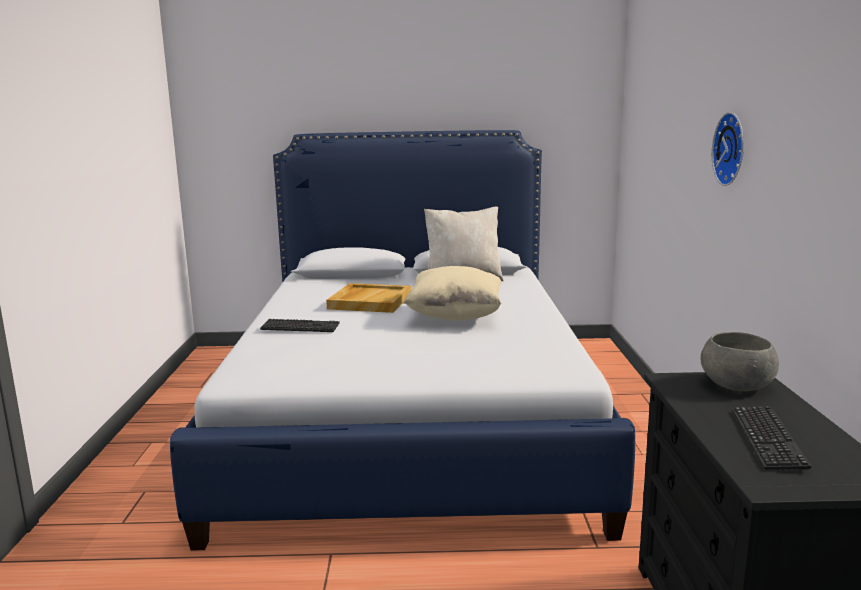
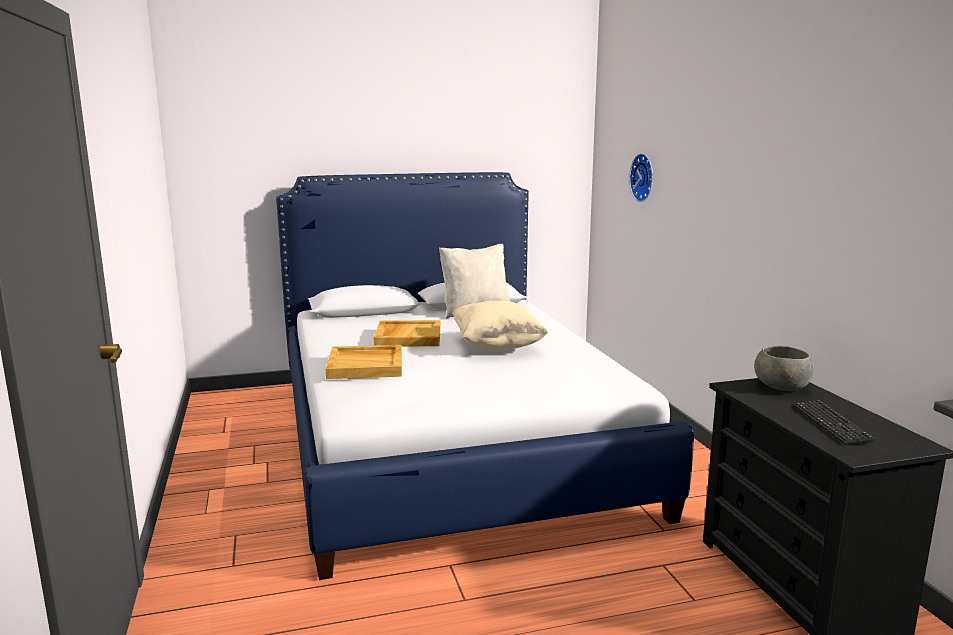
camera: 15 degrees left, 0 degrees up
(300, 327) = (366, 365): keyboard -> beige tray
(733, 149) = (732, 197): wall clock -> wall clock (644, 177)

